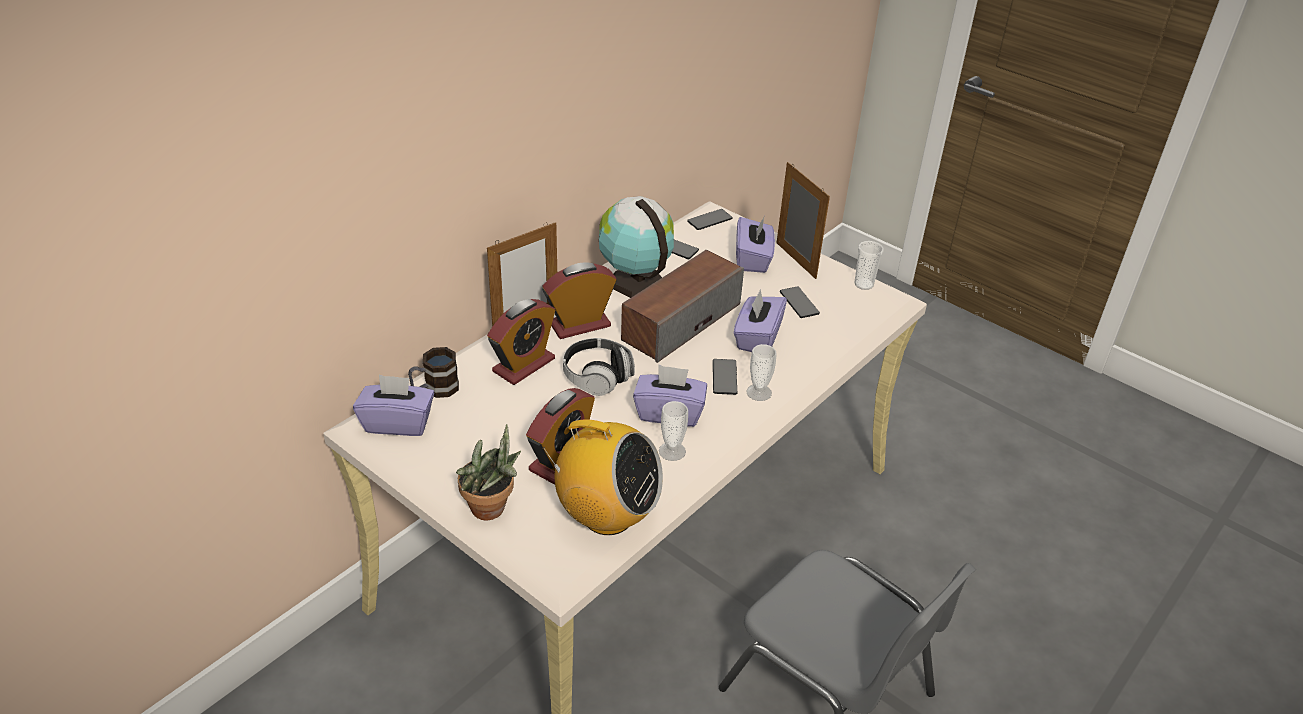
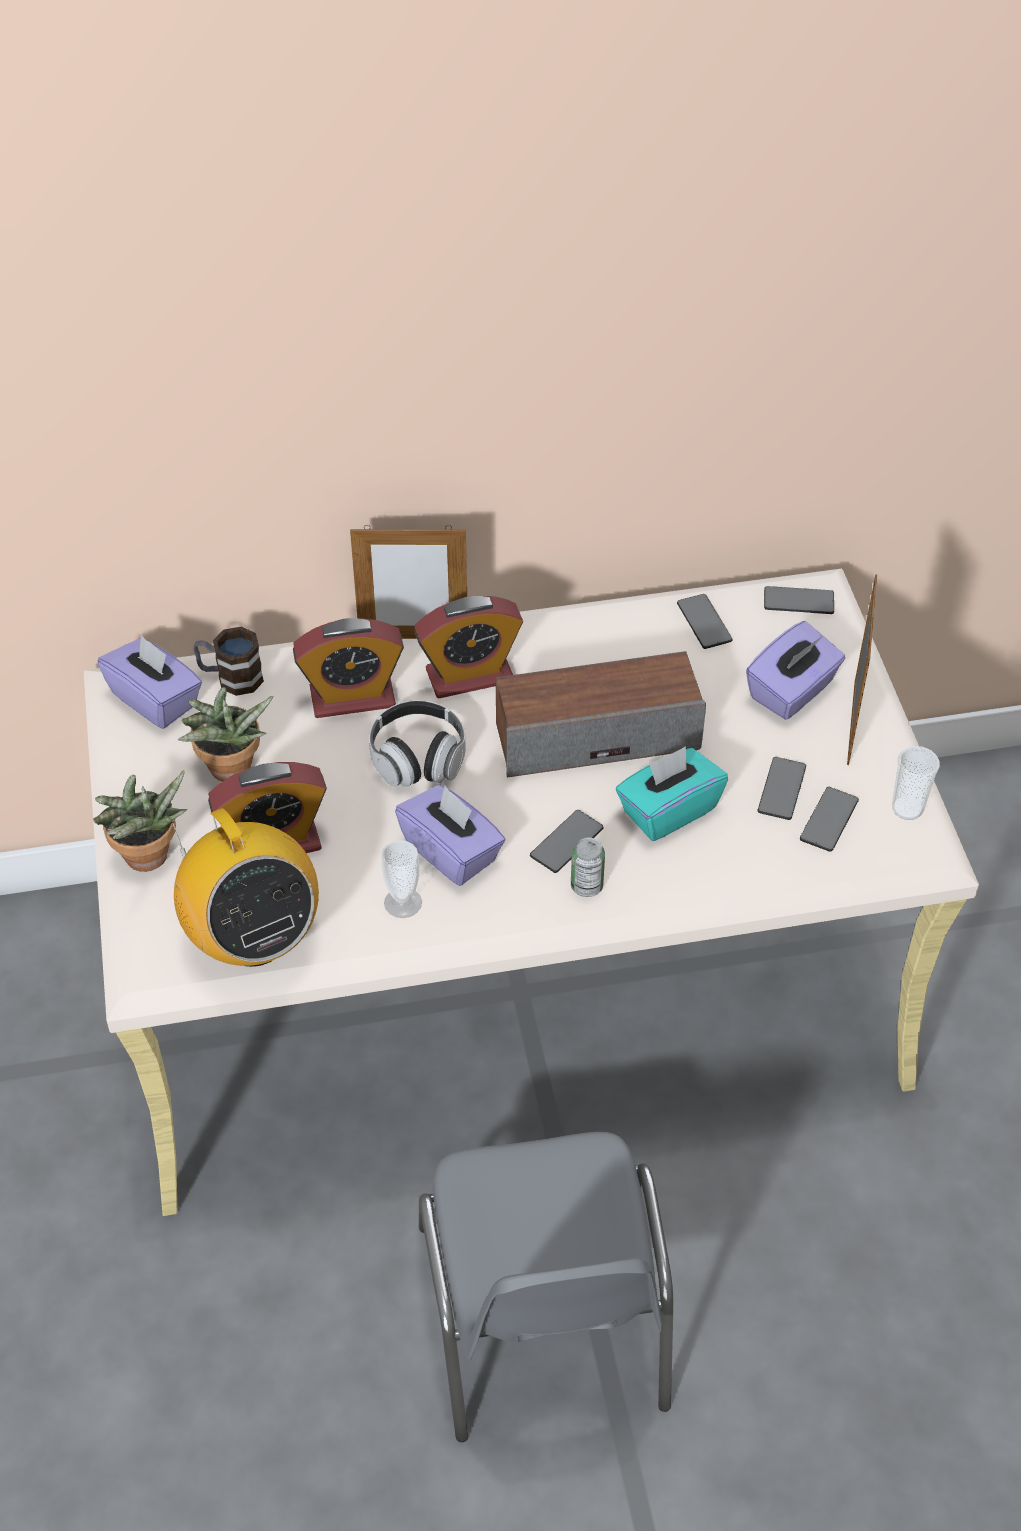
camera: 40 degrees right, 10 degrees up
(492, 438) = (231, 773): none -> potted plant
(580, 325) = (469, 676): alarm clock -> alarm clock turned 150 degrees clockwise
(635, 280) = (601, 646): globe -> none
(757, 338) = (668, 810): purple tissue box -> turquoise tissue box
(759, 392) = (586, 886): cup -> can
(836, 306) = (829, 820): none -> phone

